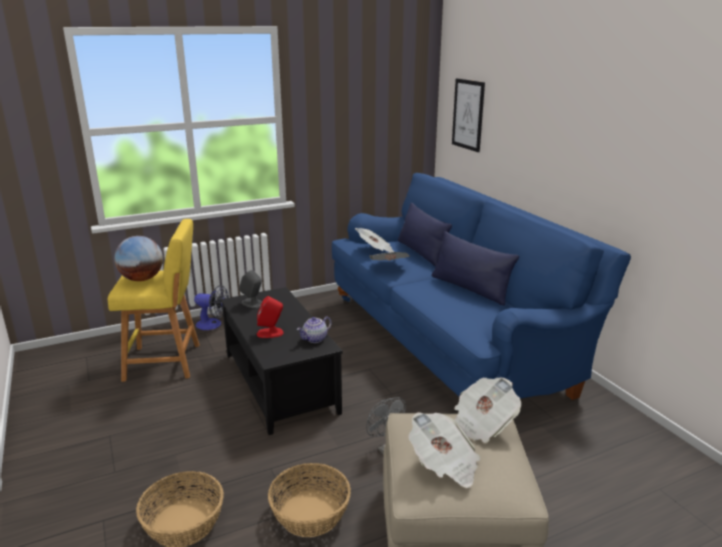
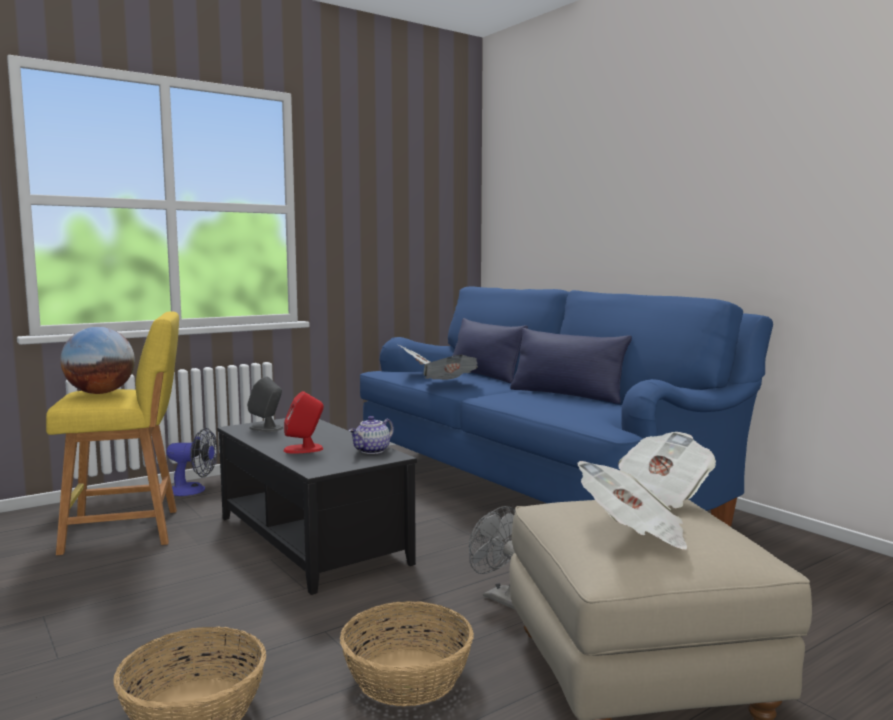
camera: 10 degrees left, 15 degrees down
(468, 114) = (524, 213): picture -> none

